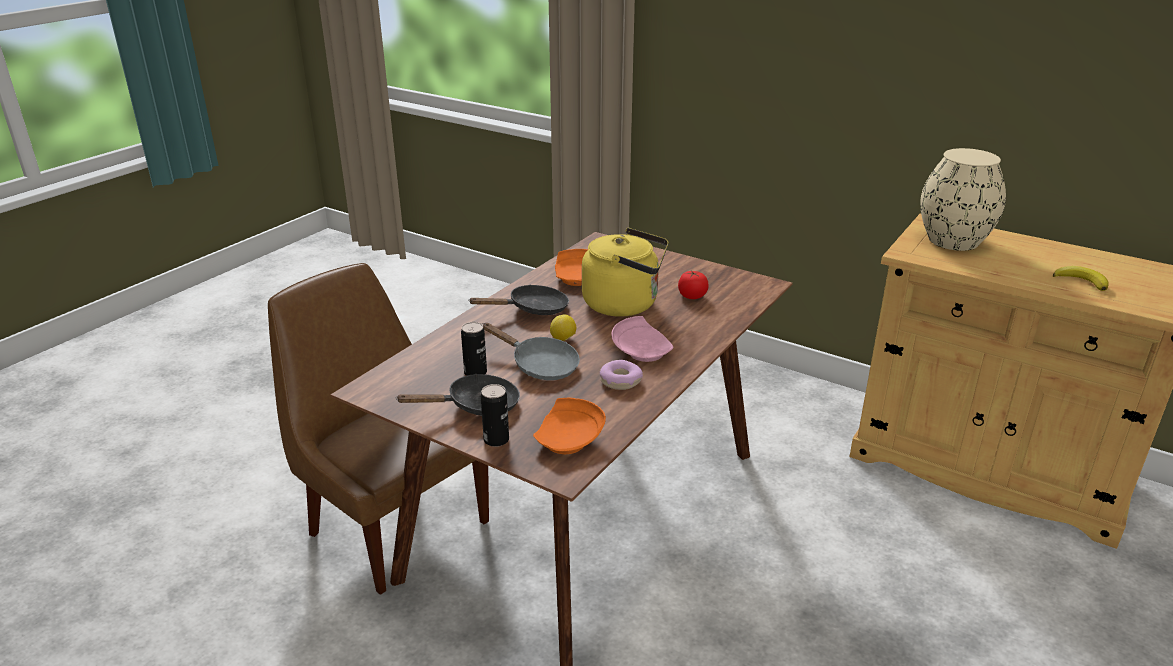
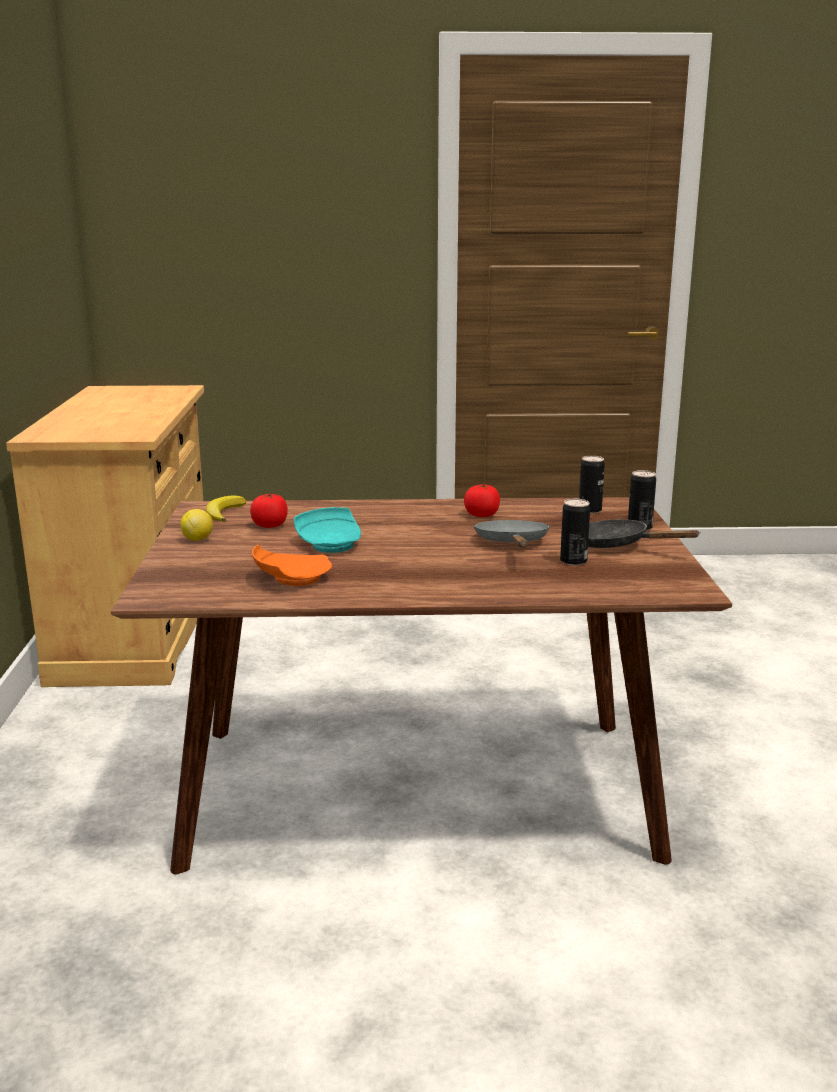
camera: 125 degrees left, 10 degrees down
(395, 525) = (602, 912): brown chair -> none
(532, 309) = (409, 576): black frying pan -> none
(563, 339) = (449, 548): lemon -> lemon (198, 539)
(570, 439) = (590, 510): orange plate -> can
(620, 381) = (482, 515): donut -> tomato
(625, 304) = (331, 544): yellow kettle -> turquoise plate
(642, 351) = (418, 519): pink plate -> none
(952, 241) = (86, 429): beige vase -> none
(1081, 281) = (145, 402): banana -> banana (224, 513)

